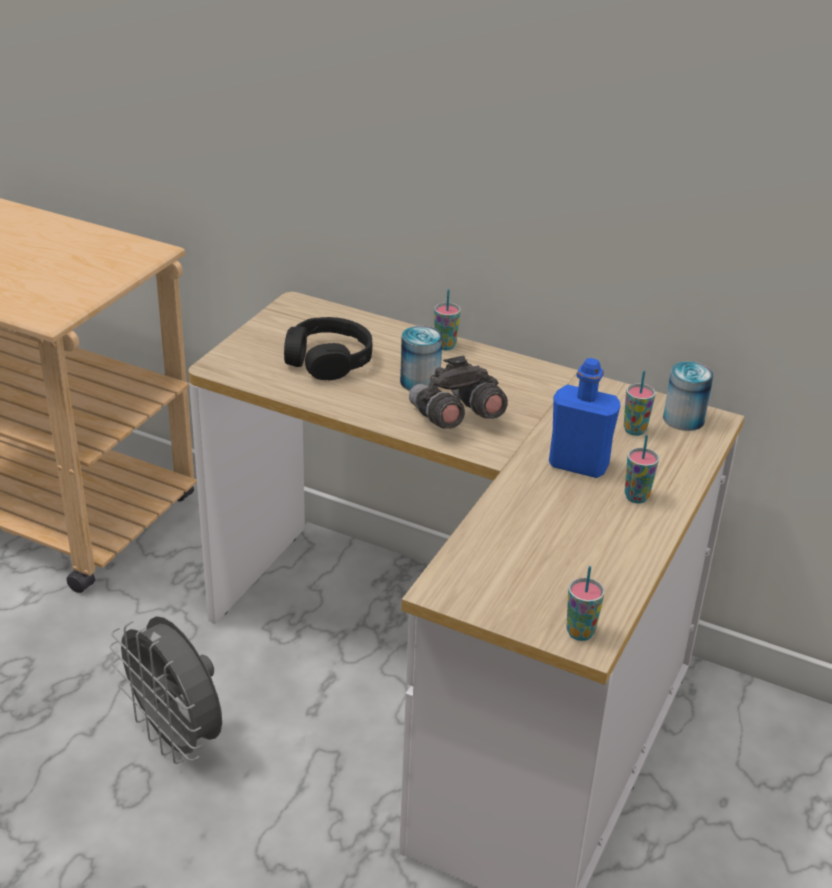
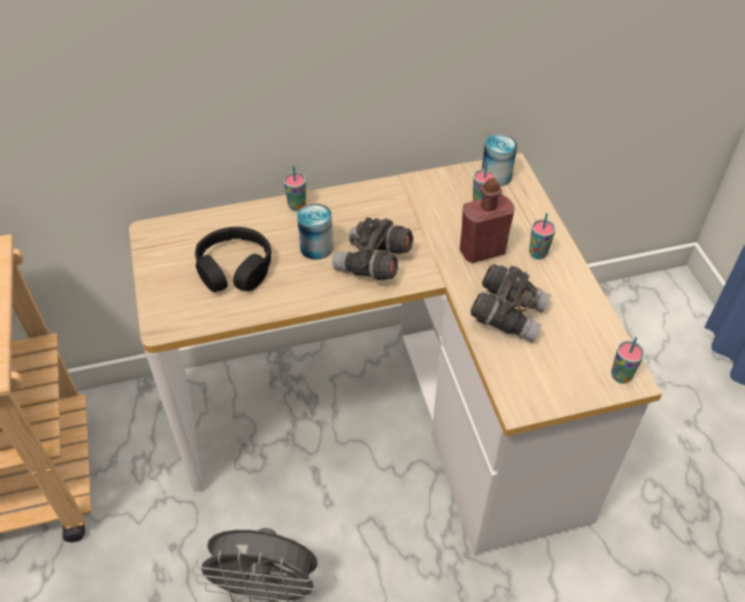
camera: 40 degrees left, 15 degrees up
(532, 522) = (508, 314): none -> grey binoculars
(578, 465) = (482, 251): blue bottle -> red bottle

